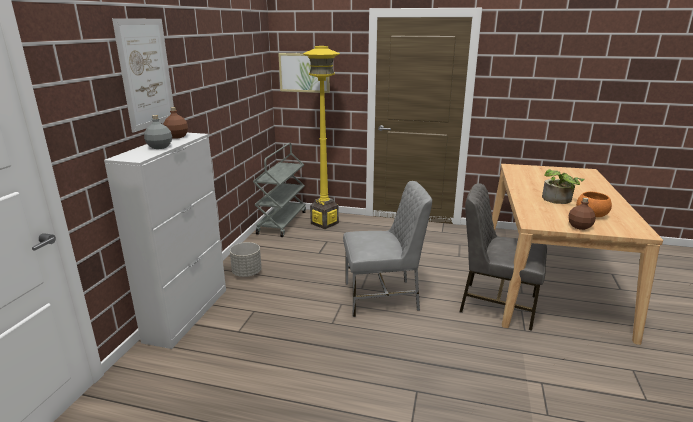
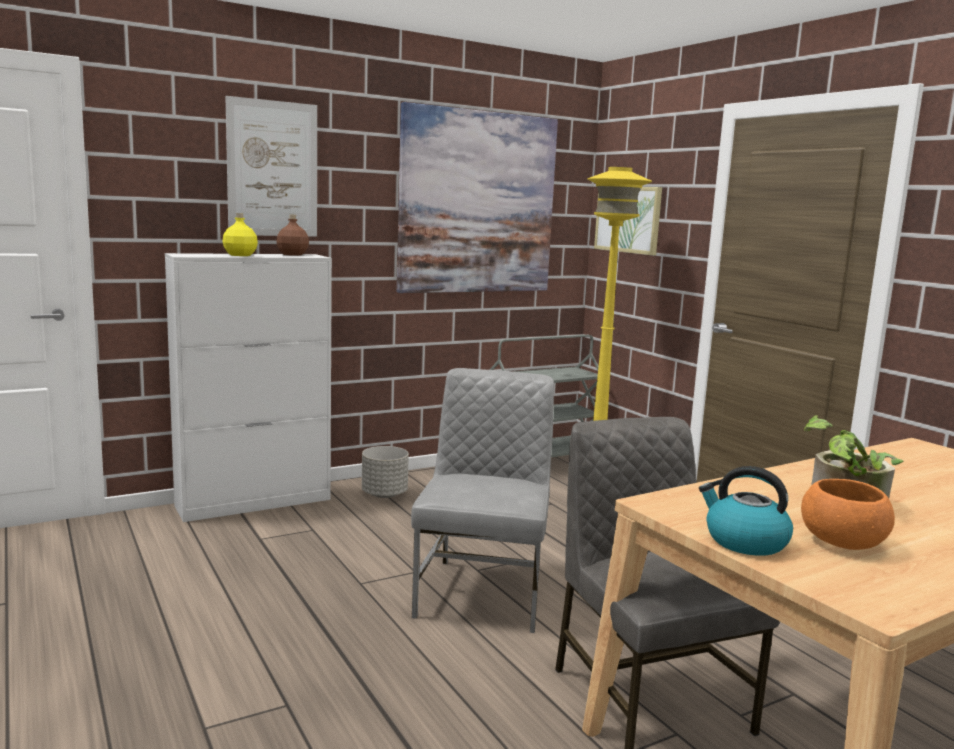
camera: 45 degrees right, 10 degrees down
(159, 147) = (240, 255): grey bottle -> yellow bottle
(234, 74) = (477, 203): none -> picture
(382, 297) = (483, 592): grey chair -> grey chair turned 120 degrees counterclockwise
(580, 227) = (744, 541): brown bottle -> kettle

